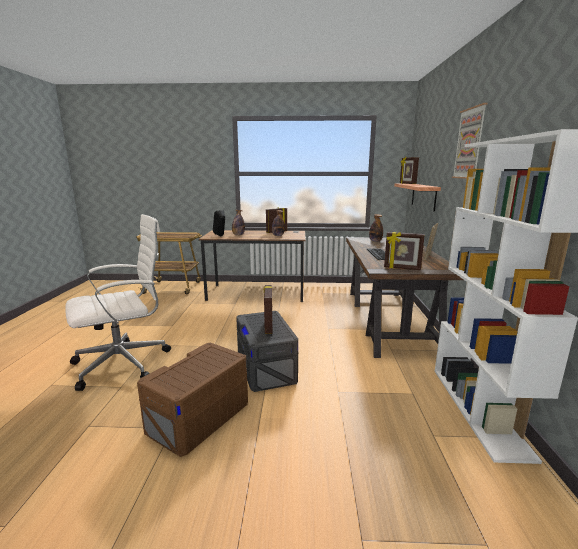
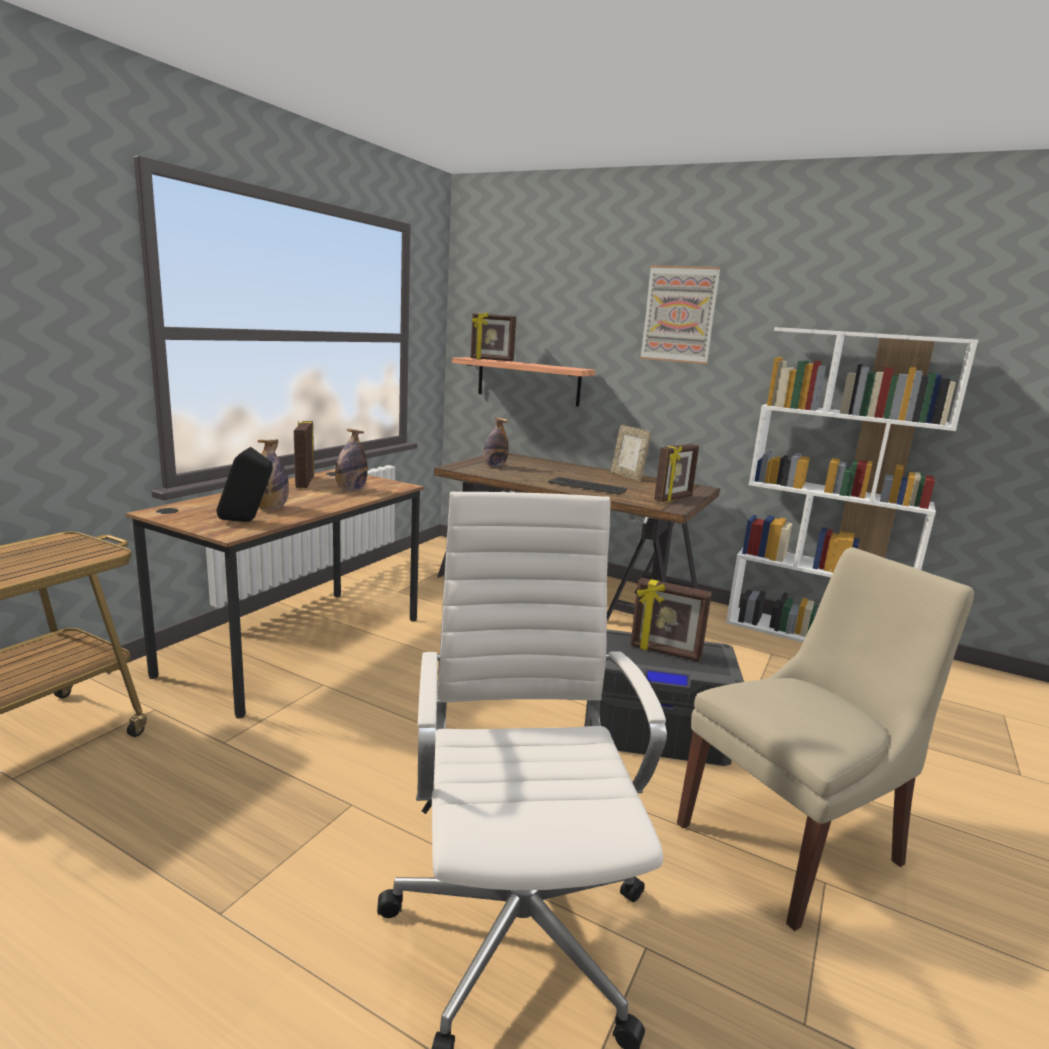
camera: 65 degrees left, 0 degrees up
(199, 416) = (793, 841): brown storage box -> beige chair

